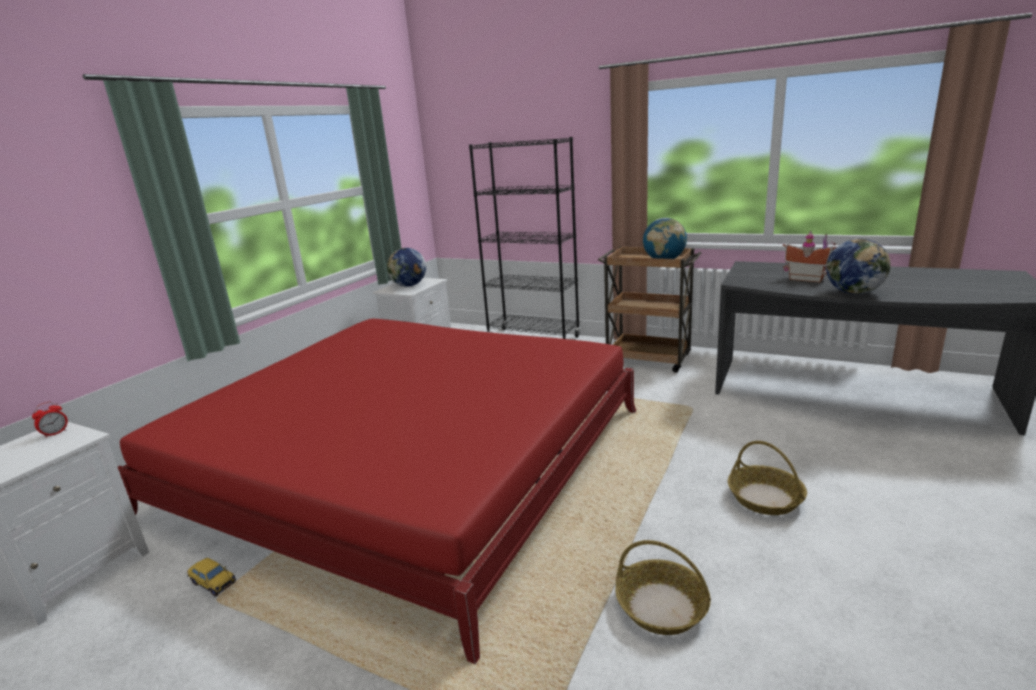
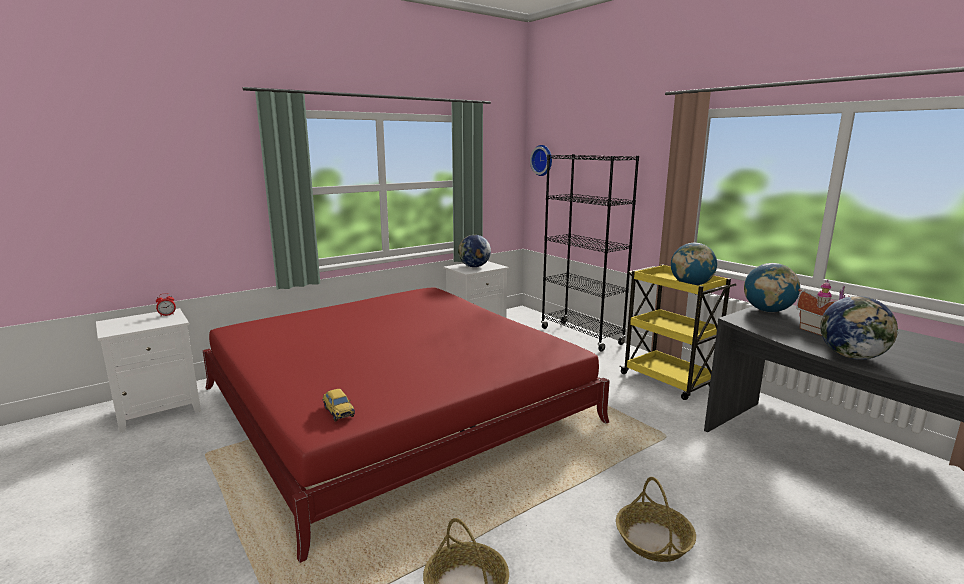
camera: 25 degrees right, 5 degrees down
(213, 583) = (213, 443): toy car -> toy car (338, 412)
(448, 153) = (543, 160): none -> wall clock
(648, 359) = (669, 381): brown cart -> yellow cart
(747, 270) = (767, 311): none -> globe

